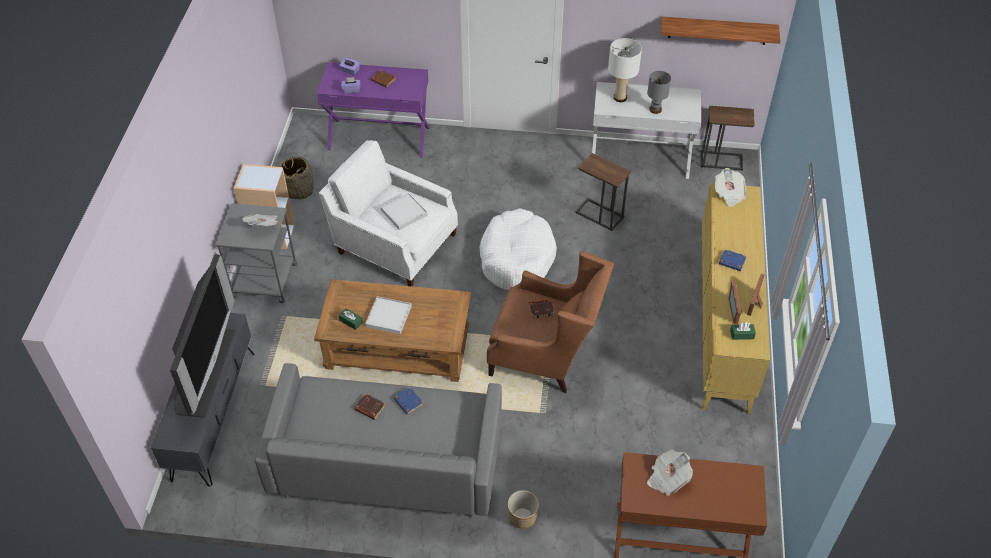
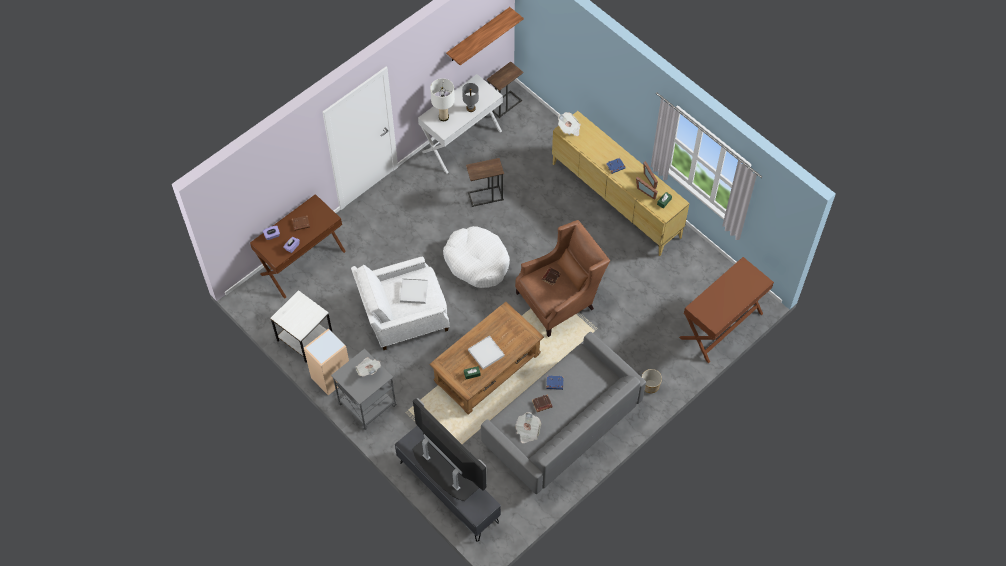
camera: 50 degrees left, 10 degrees up
(298, 189) = (304, 337): basket -> white side table
(379, 138) = (302, 262): purple console table -> brown console table
(667, 478) = (715, 301): newspaper -> newspaper (527, 431)

